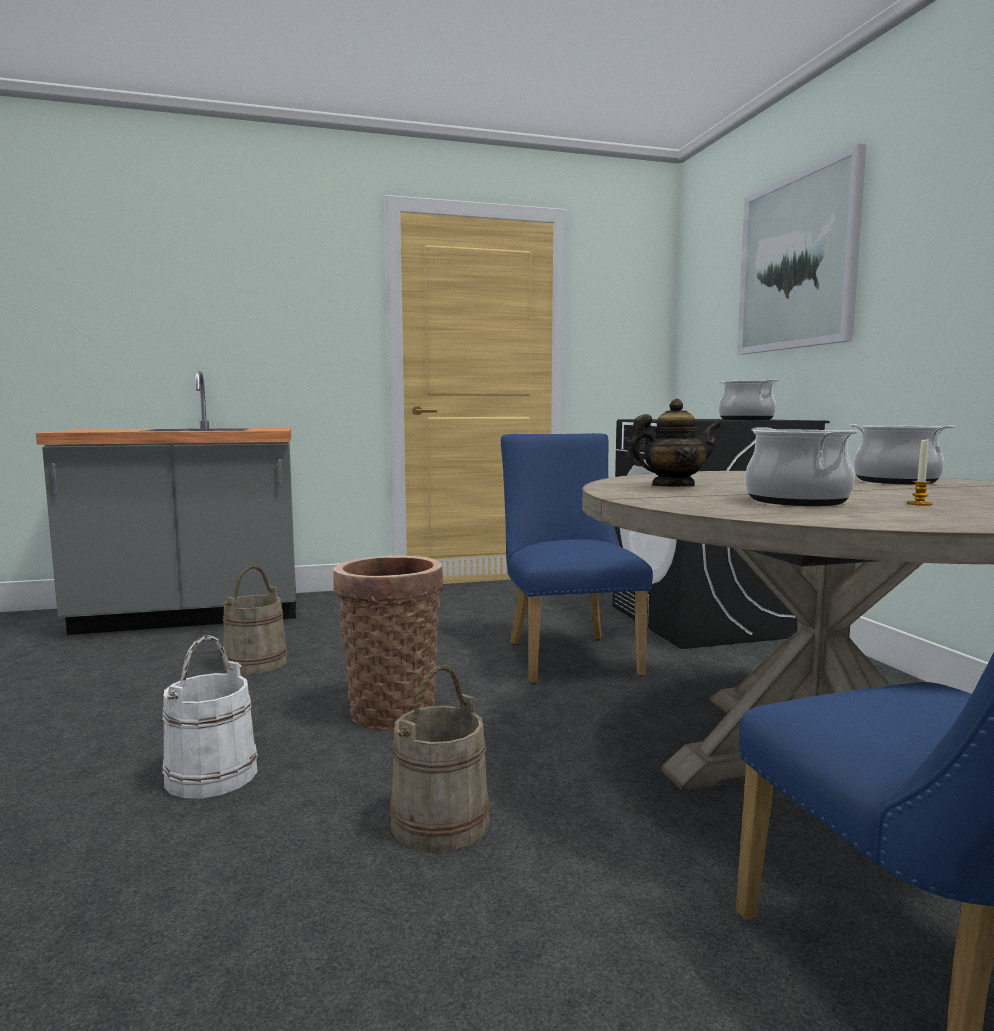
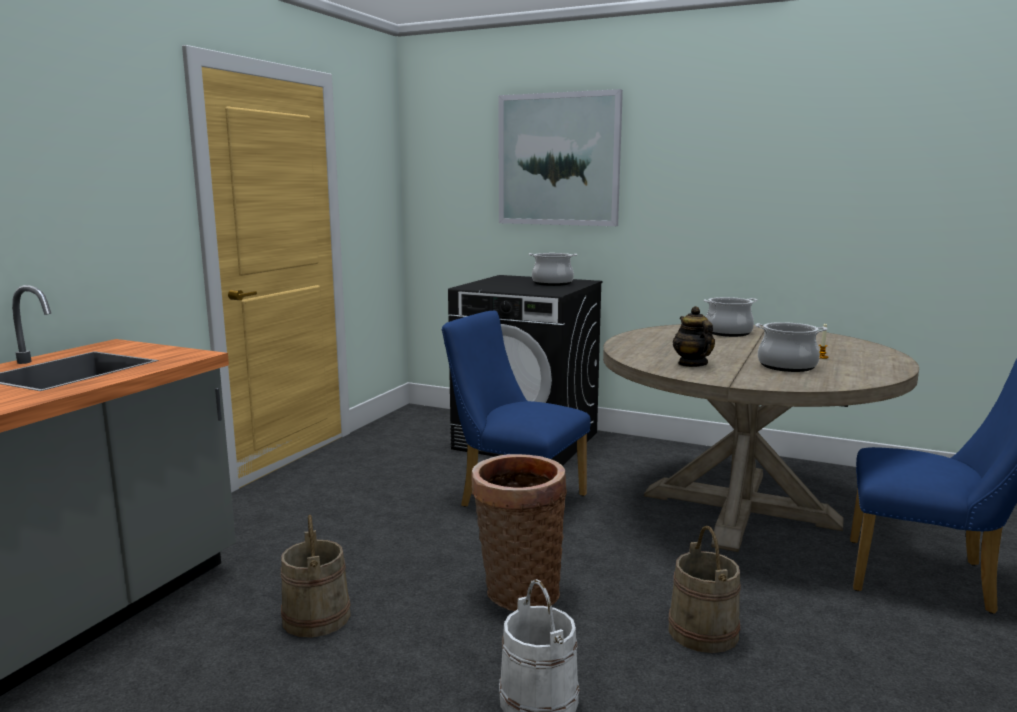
camera: 50 degrees left, 5 degrees up
(672, 487) = (692, 364): teapot -> teapot turned 45 degrees counterclockwise

